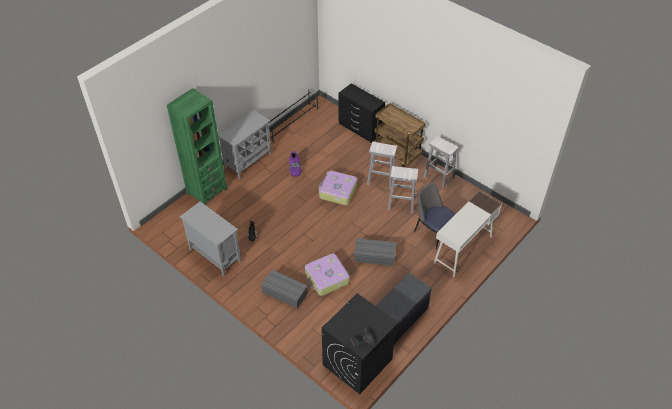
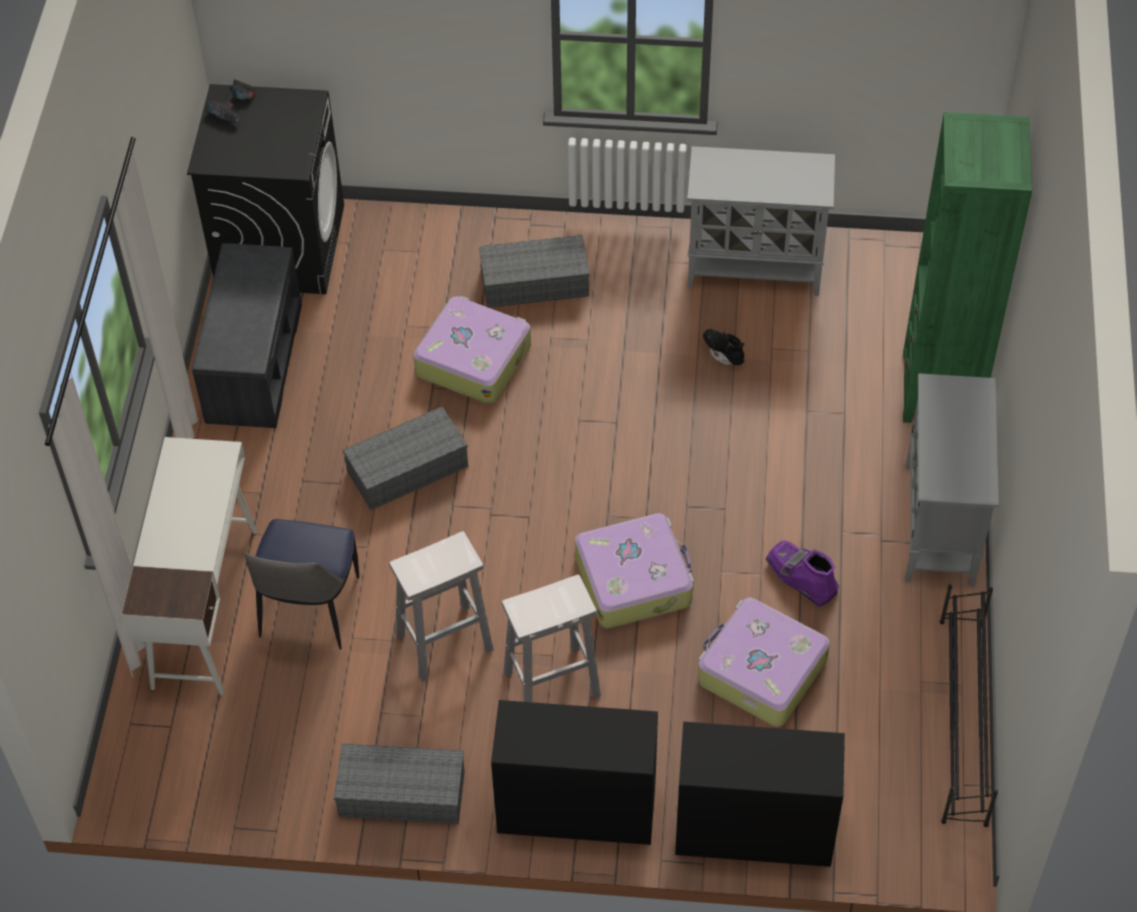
camera: 145 degrees right, 5 degrees up
(327, 155) = (760, 671): none -> suitcase
(398, 153) = (575, 807): brown cart -> black dresser
(432, 232) = (309, 610): chair -> chair turned 90 degrees clockwise
(439, 177) = (400, 794): white stool -> grey storage box

